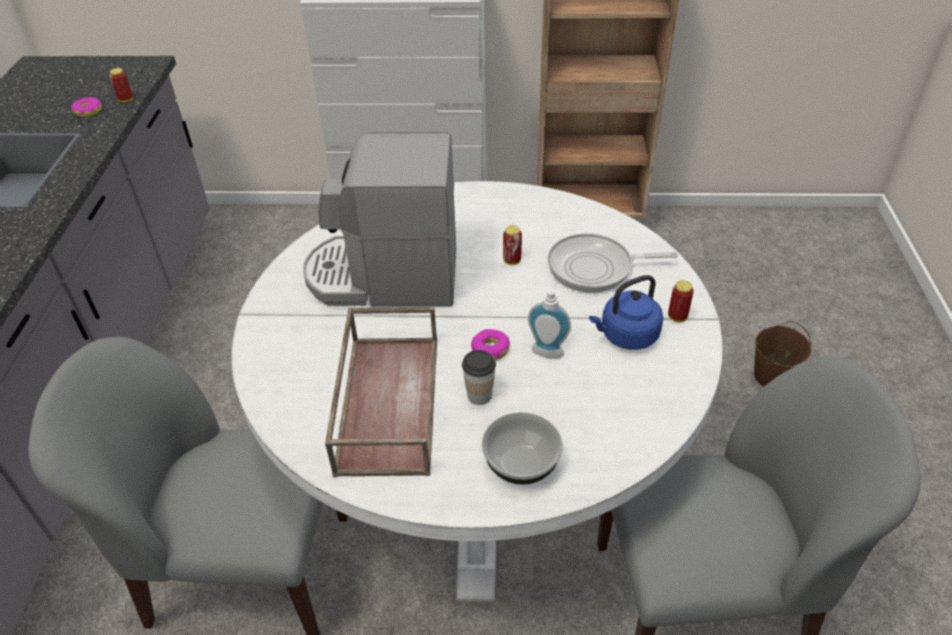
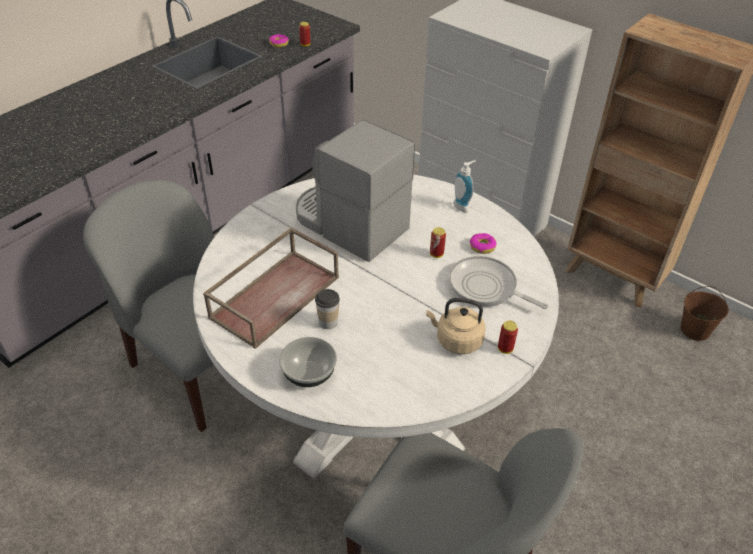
camera: 35 degrees right, 0 degrees up
(490, 349) = (363, 300): donut -> donut (482, 246)
(548, 349) = (398, 320): soap dispenser -> soap dispenser (463, 206)
(626, 336) = (456, 340): blue kettle -> beige kettle
(772, 376) = (655, 466): brown bucket -> brown bucket (695, 330)

